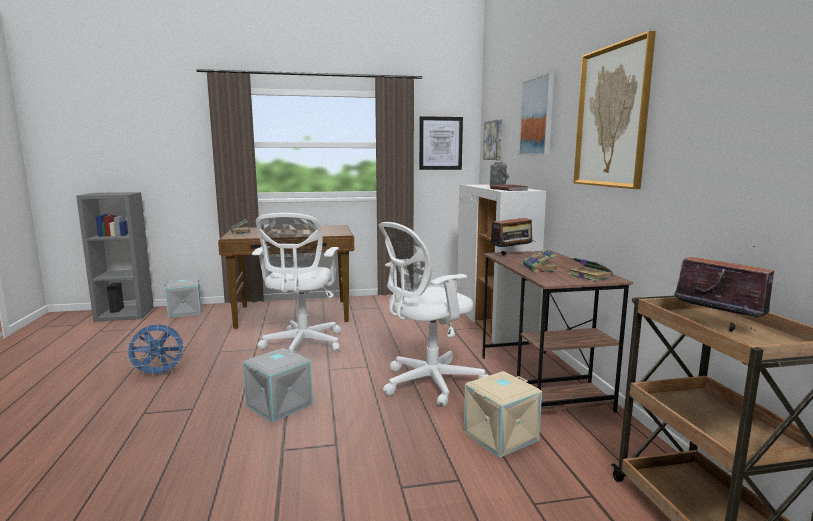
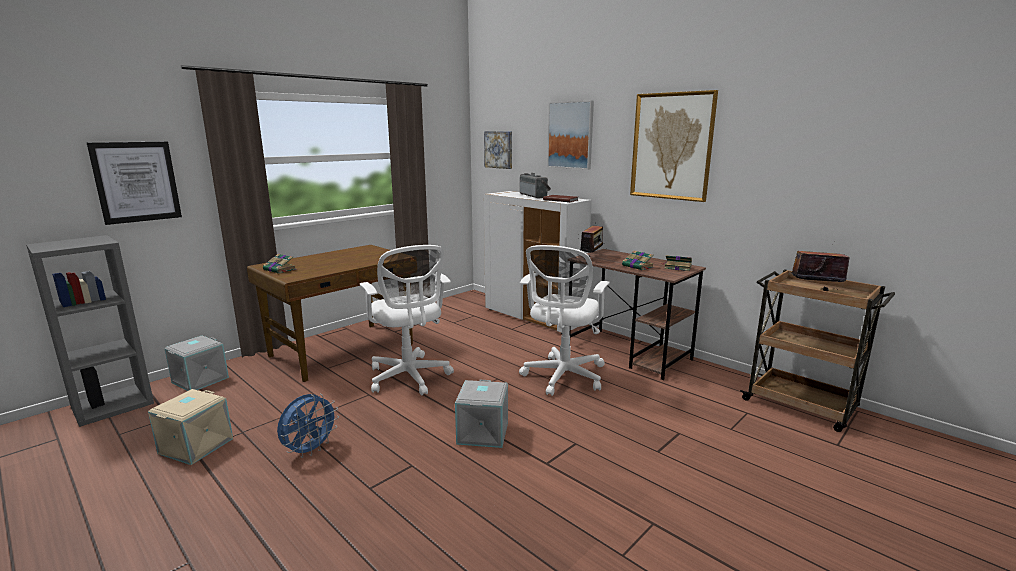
camera: 35 degrees left, 5 degrees up
(440, 143) = (440, 151): picture -> picture (136, 182)
(501, 437) = (660, 397): beige storage box -> beige storage box (196, 446)

